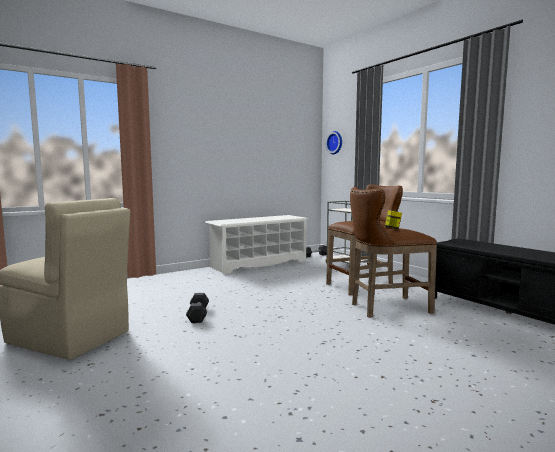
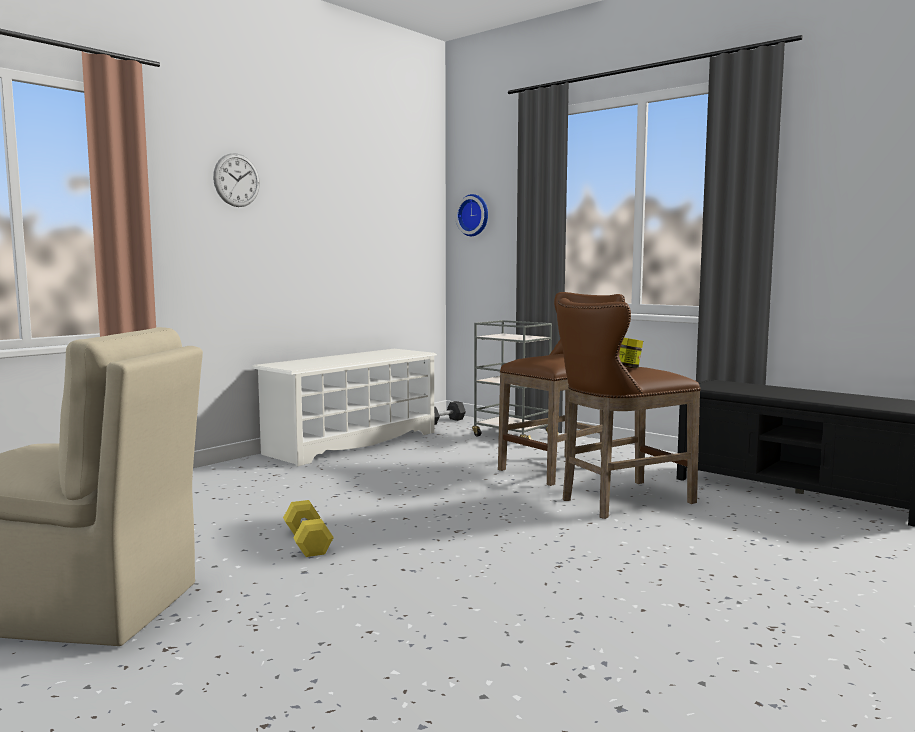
camera: 15 degrees left, 0 degrees up
(198, 315) = (307, 542): grey dumbbell -> yellow dumbbell
(199, 126) = (236, 180): none -> wall clock

